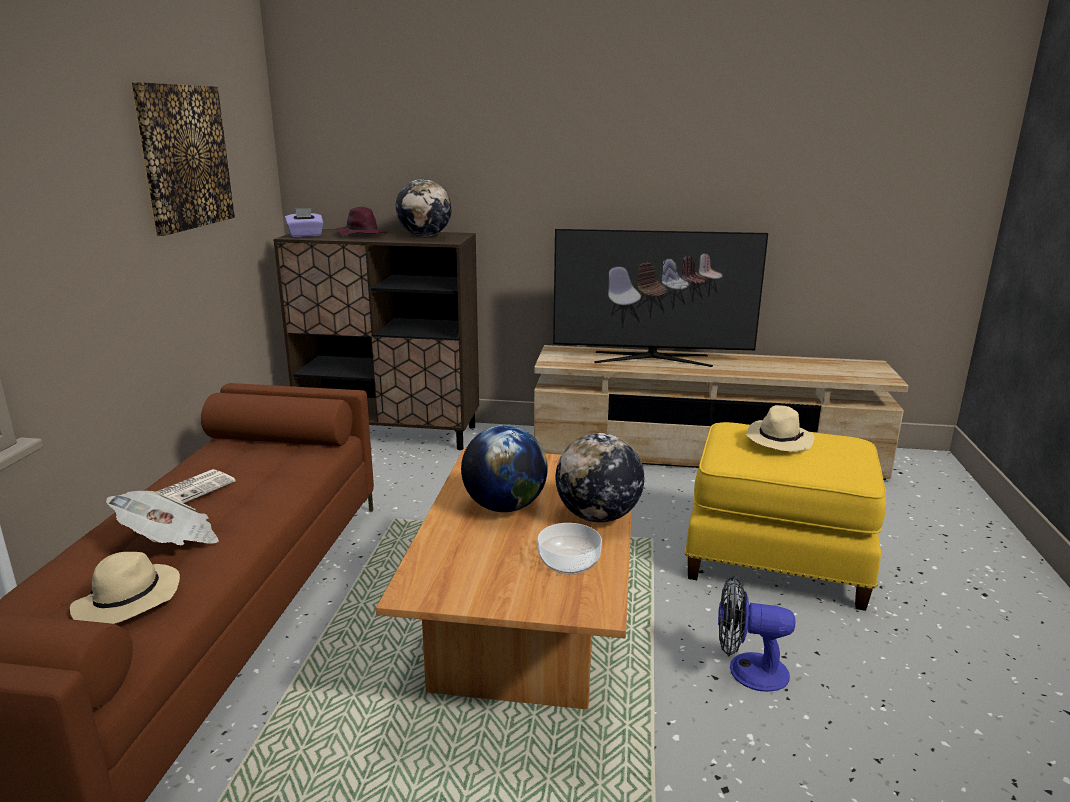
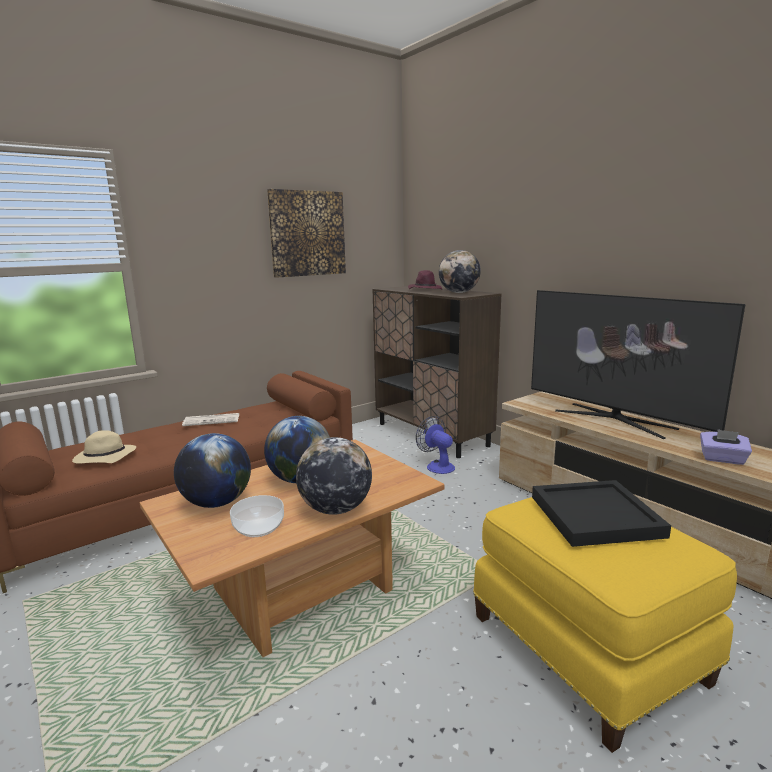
camera: 45 degrees right, 5 degrees down
(170, 541) = (166, 439): newspaper -> none
(305, 235) = (393, 288): purple tissue box -> purple tissue box (722, 459)
(473, 564) = (217, 503): none -> globe
(747, 670) = (405, 716): fan -> fan (437, 465)
(778, 440) = (595, 515): beige hat -> black tray

